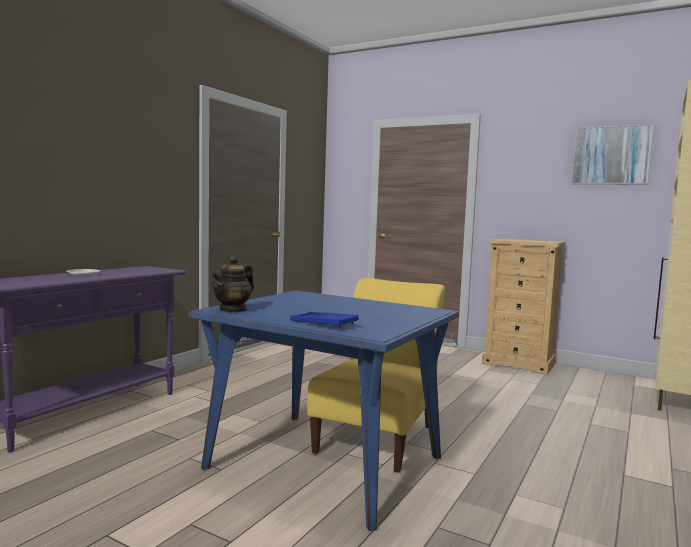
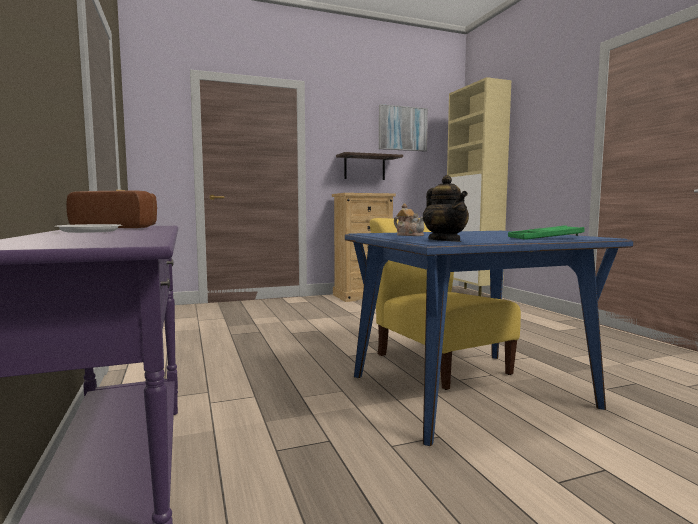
camera: 50 degrees left, 0 degrees up
(135, 270) = (118, 227): none -> bread
(293, 300) = (409, 235): none -> teapot
(323, 324) = (545, 238): blue tray -> green tray
(549, 207) = (364, 167): none -> shelf

